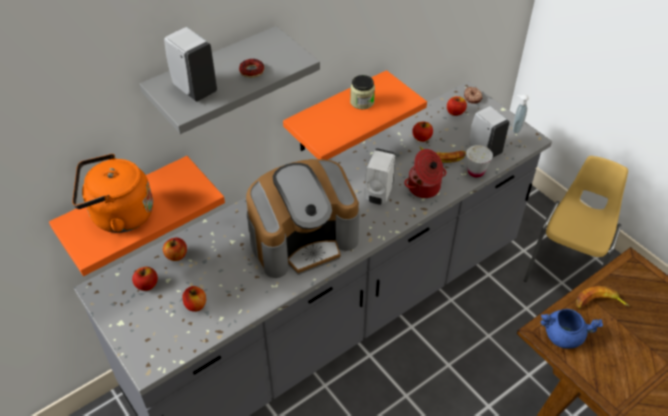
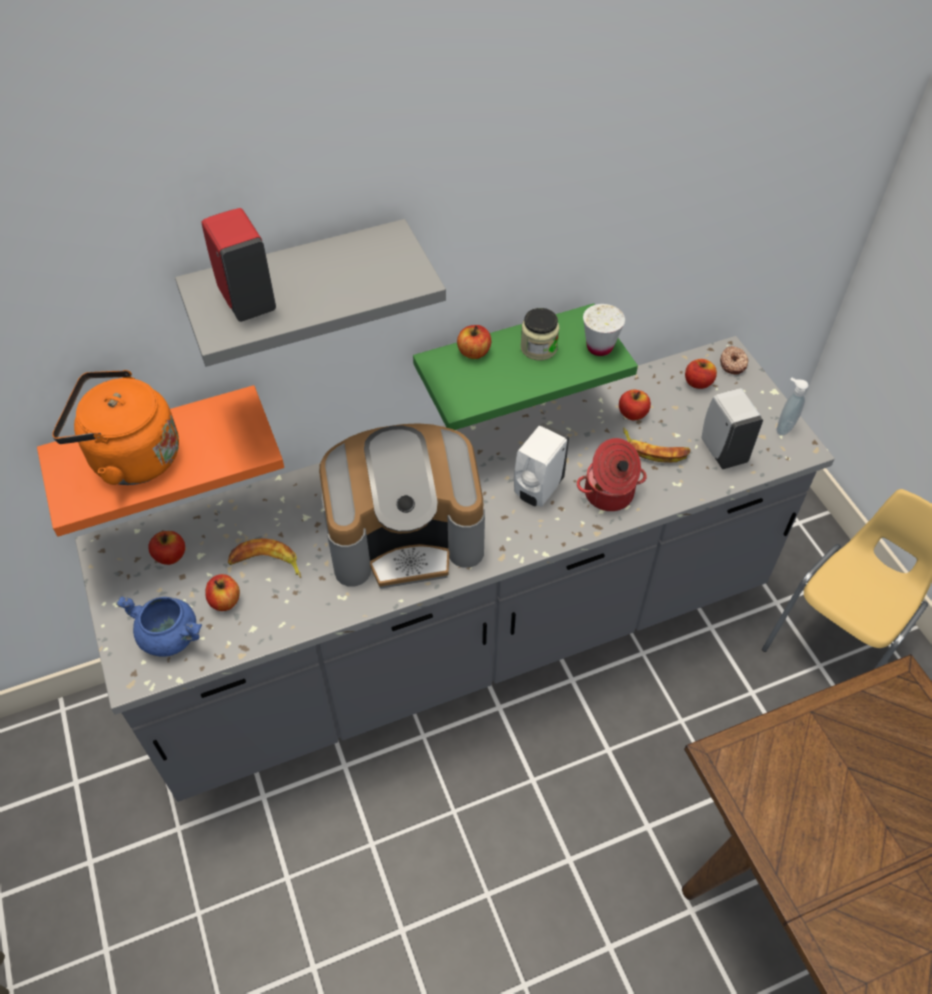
camera: 15 degrees right, 5 degrees up
(176, 255) = (223, 521): apple -> apple (474, 352)
(194, 89) = (246, 300): white soap dispenser -> red soap dispenser
(252, 71) = (339, 287): donut -> none
(336, 113) = (504, 355): orange shelf -> green shelf
(475, 172) = (696, 484): white cup -> white cup (599, 347)
(563, 335) = (754, 771): blue cooking pot -> blue cooking pot (171, 636)
(598, 303) = (827, 733): banana -> banana (266, 564)

